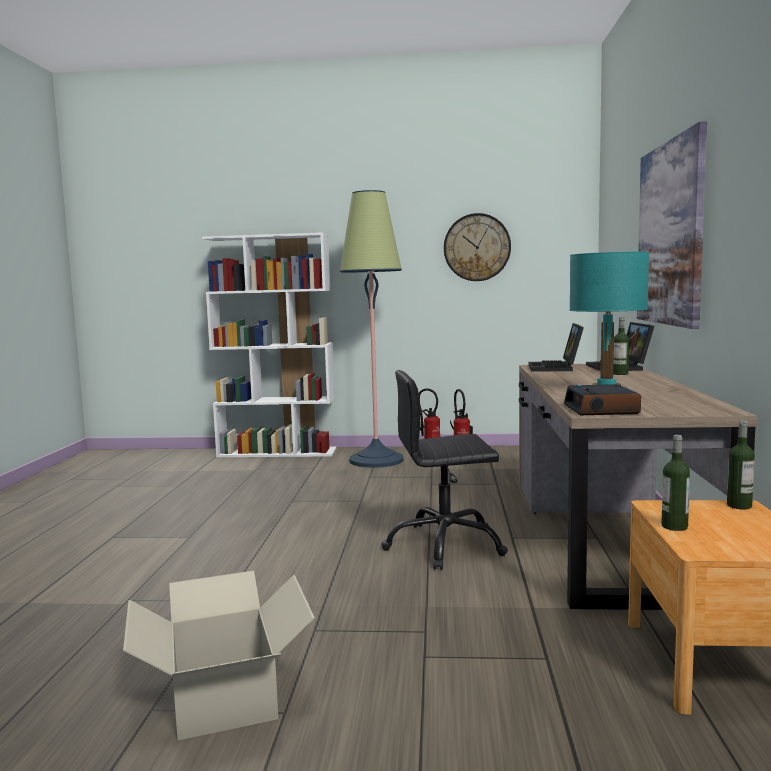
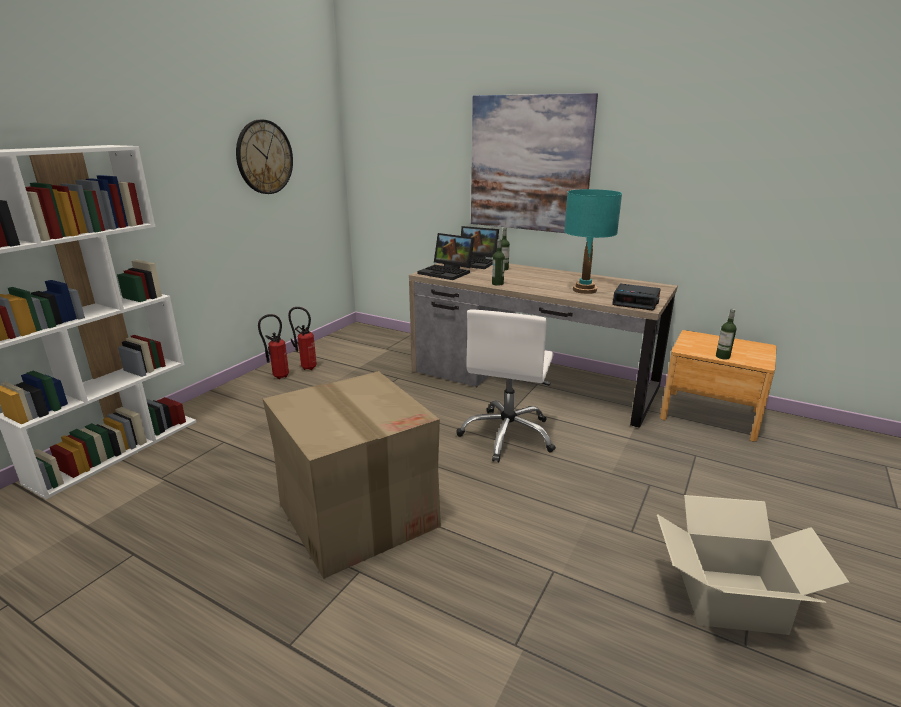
camera: 65 degrees left, 15 degrees up
(256, 521) = (357, 514): none -> cardboard box
(376, 460) = (253, 404): floor lamp -> none
(445, 545) = (508, 435): black office chair -> white office chair
(739, 506) = (692, 335): bottle -> bottle (497, 284)

